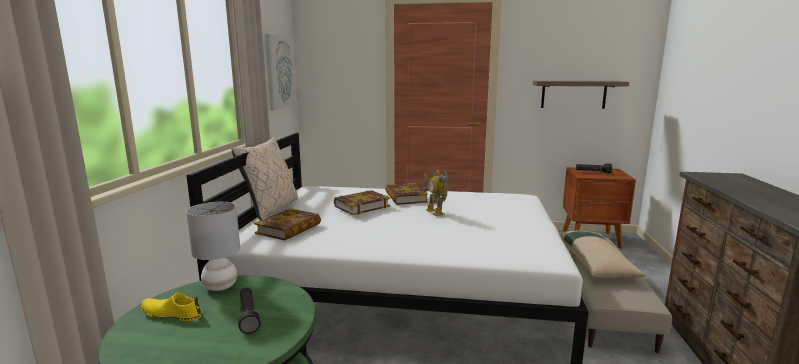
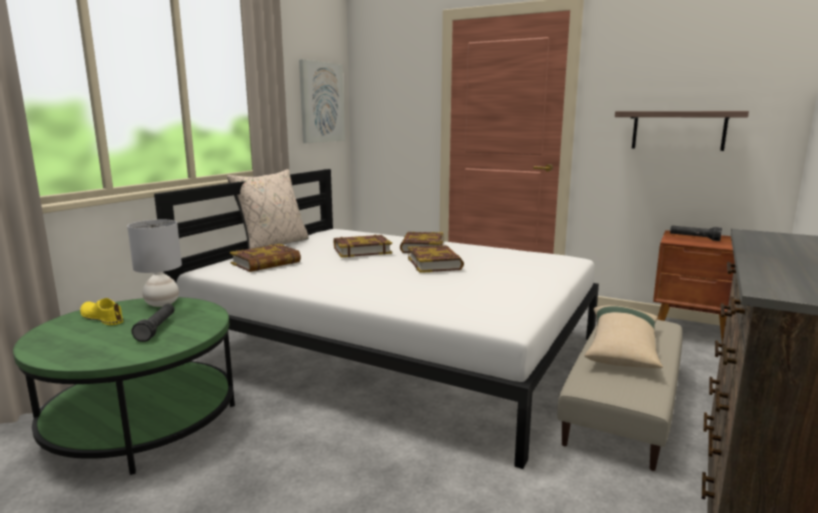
camera: 20 degrees right, 0 degrees up
(434, 212) = (434, 263): toy robot -> book

